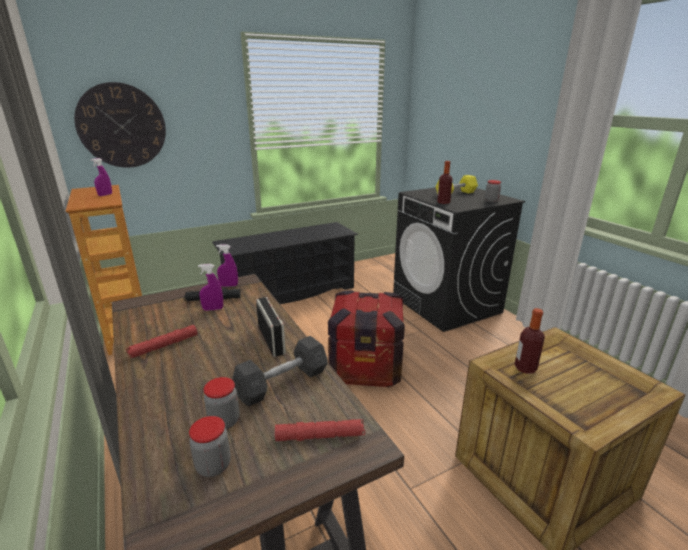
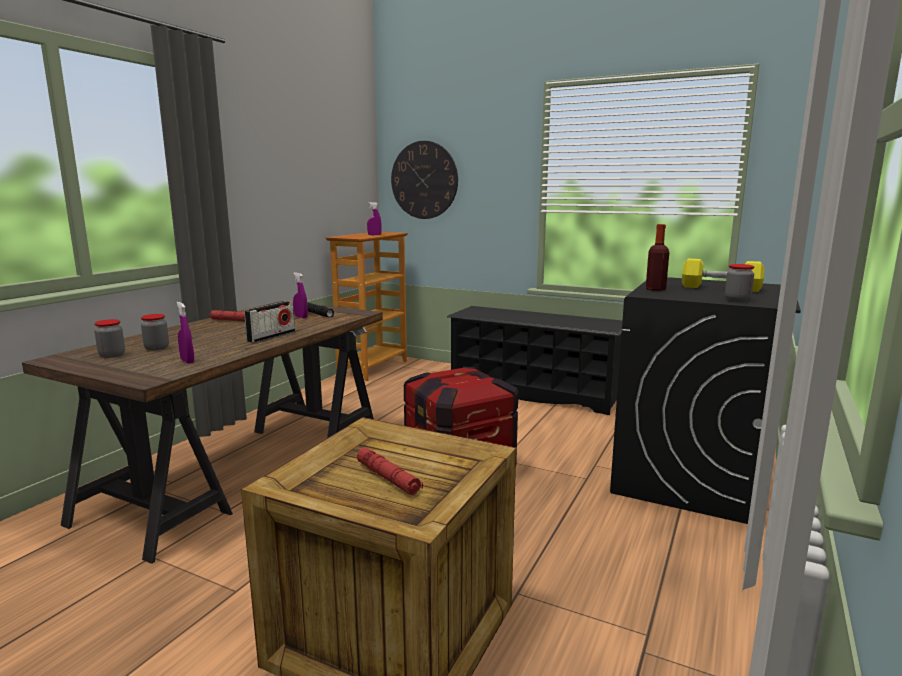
camera: 55 degrees right, 10 degrees down
(229, 285) = (346, 311): purple spray bottle -> purple spray bottle (187, 361)
(282, 383) = (212, 349): grey dumbbell -> none
(320, 436) = (154, 368): red flashlight -> red flashlight (388, 478)
(525, 368) = (386, 447): bottle -> none

